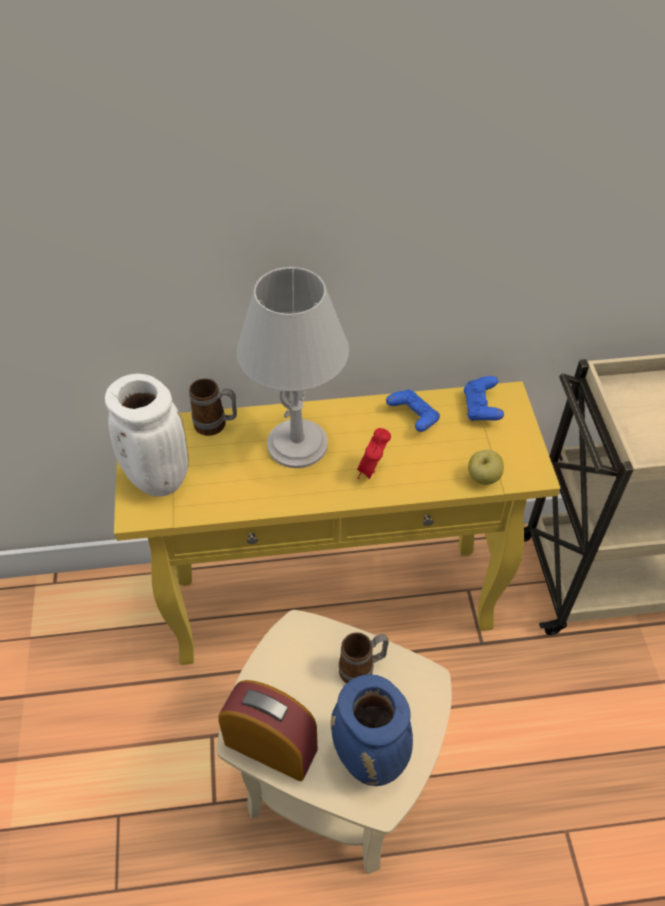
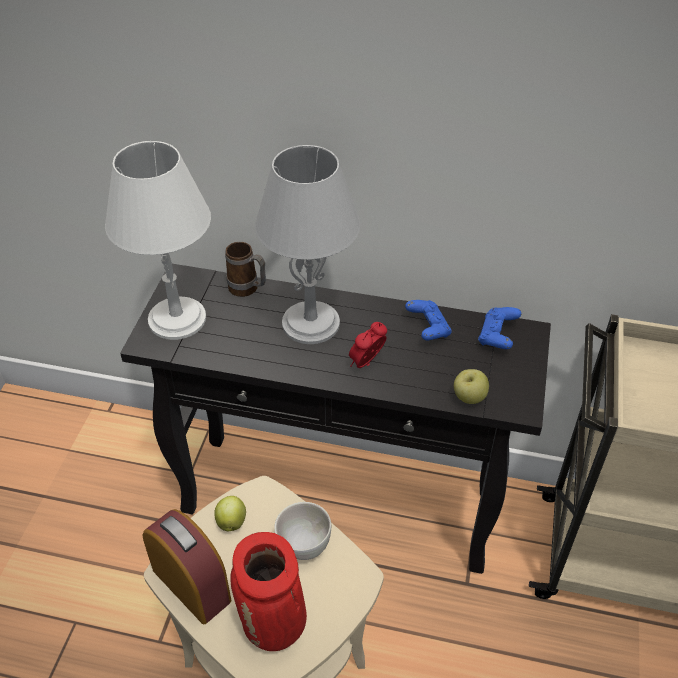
camera: 20 degrees right, 5 degrees down
(156, 478) = (176, 318): white vase -> white table lamp
(281, 667) = (231, 521): none -> apple
(335, 602) = (341, 501): yellow console table -> black console table
(362, 669) = (304, 546): mug -> white bowl
(371, 758) = (275, 627): blue vase -> red vase

